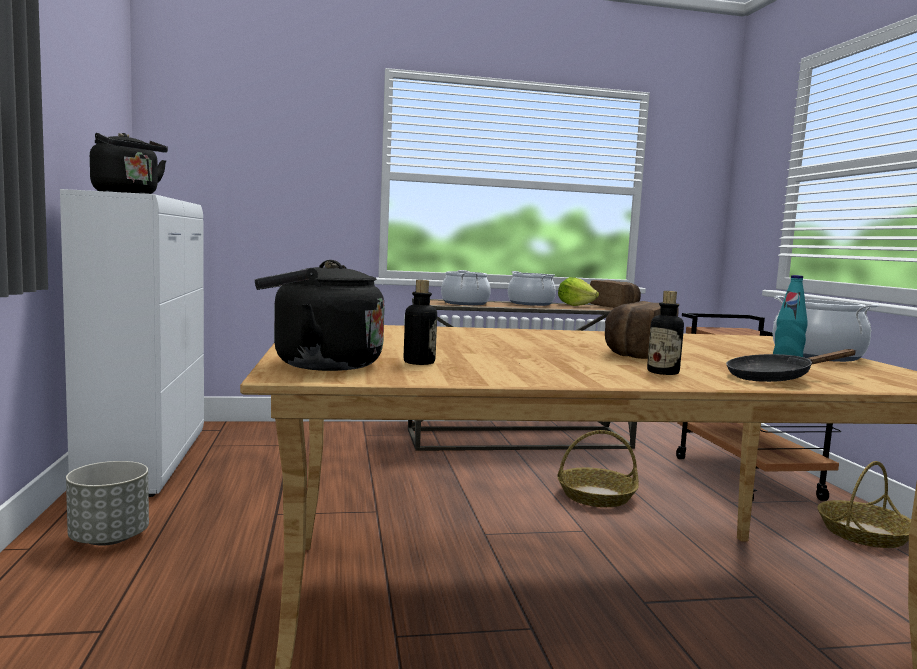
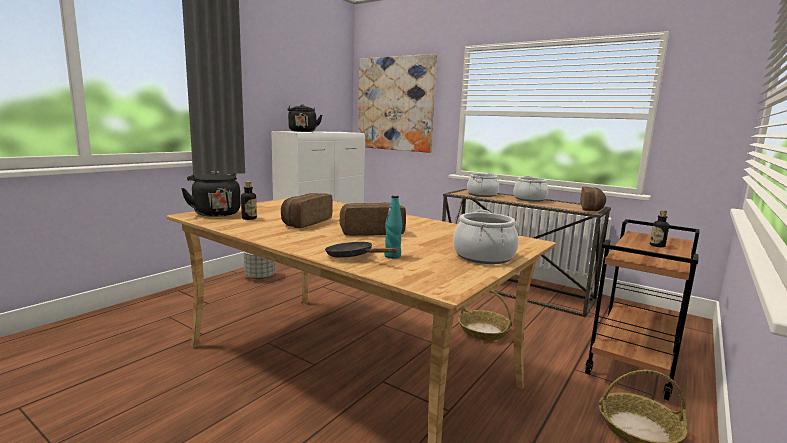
camera: 45 degrees right, 5 degrees up
(245, 153) = (395, 104): none -> picture
(514, 354) = (305, 222): none -> bread
(575, 305) = (565, 204): lettuce -> none
(663, 372) = (317, 242): bottle -> bottle (657, 245)

